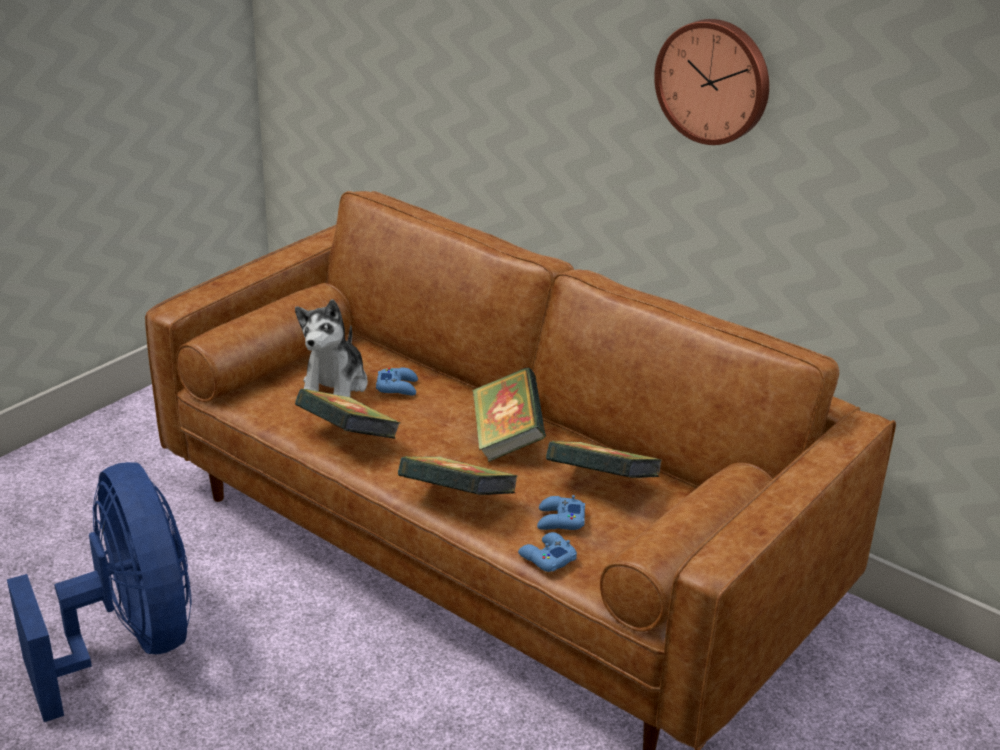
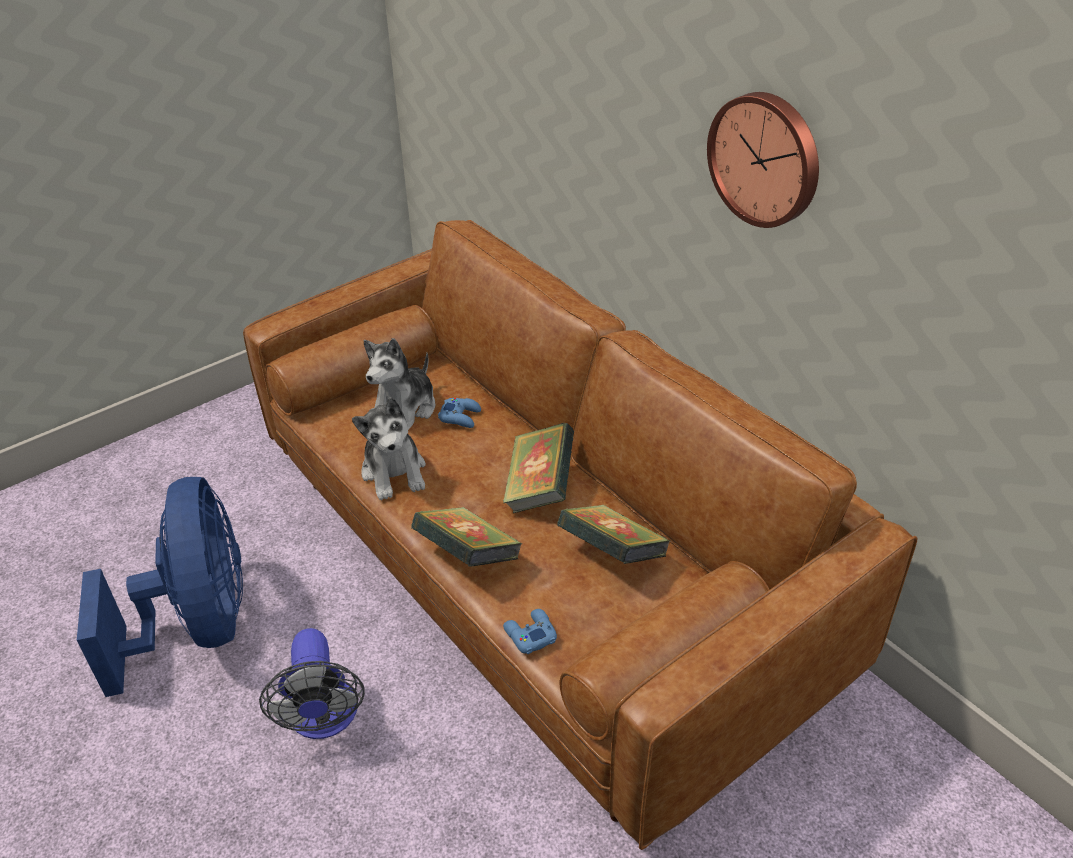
camera: 15 degrees right, 10 degrees up
(307, 710) = (324, 720): none -> fan
(348, 439) = (394, 472): book -> plush toy
(560, 520) = (557, 591): blue game controller -> none

